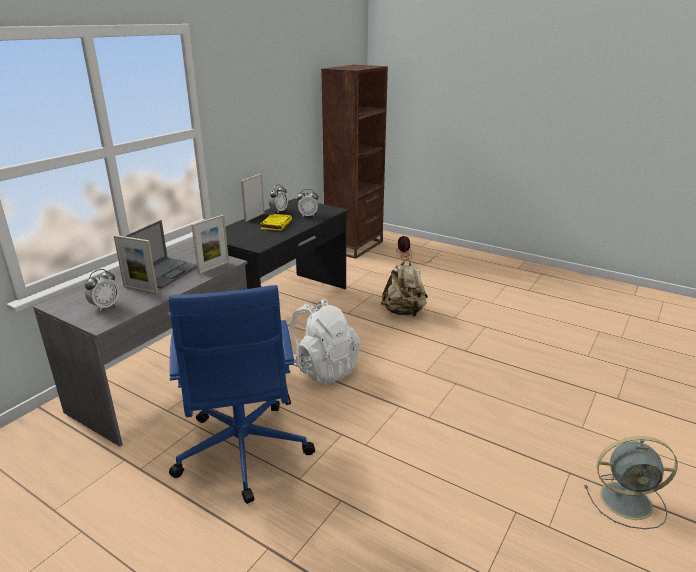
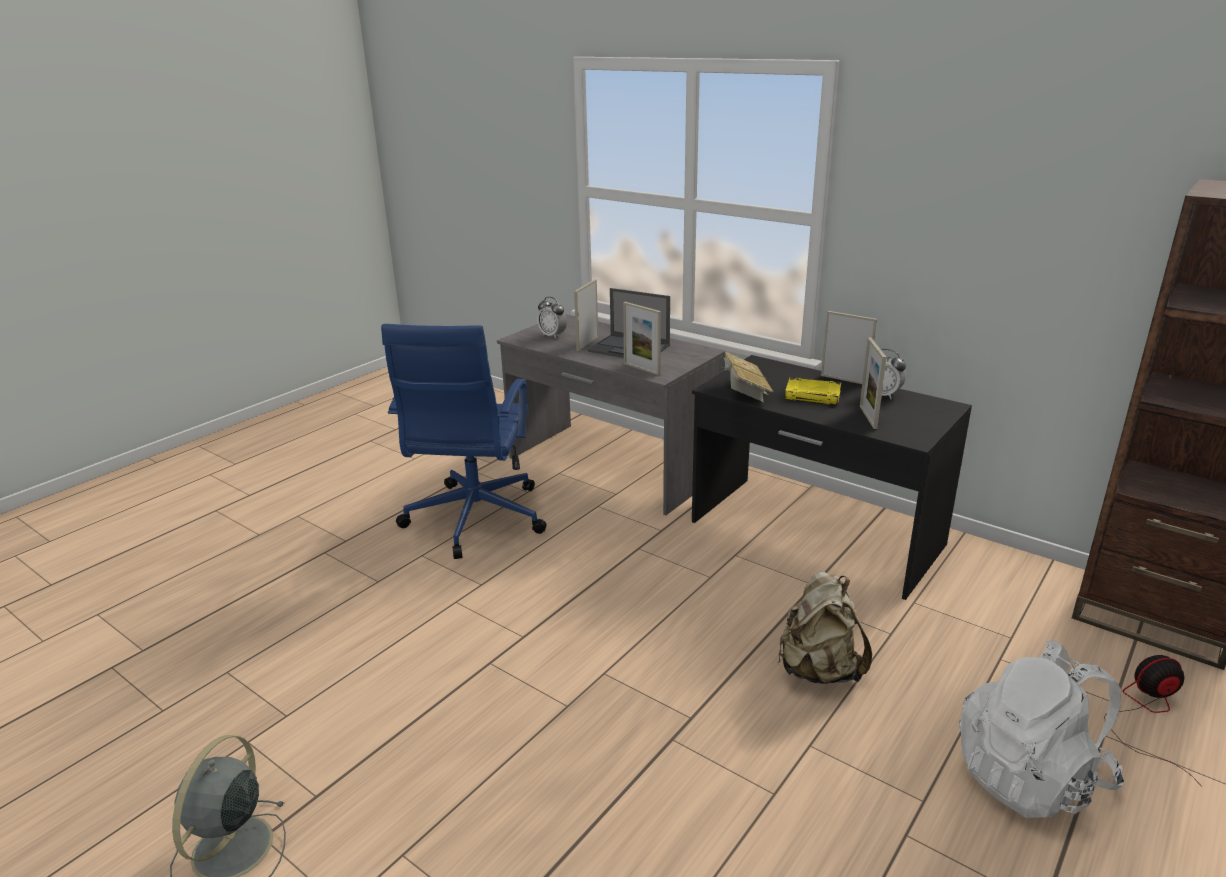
camera: 95 degrees right, 0 degrees up
(242, 453) = (474, 520): blue office chair -> blue office chair turned 75 degrees counterclockwise
(265, 239) = (744, 391): none -> book
(308, 216) = (868, 417): alarm clock -> picture frame
(322, 369) = (626, 571): white backpack -> white backpack (1030, 777)

